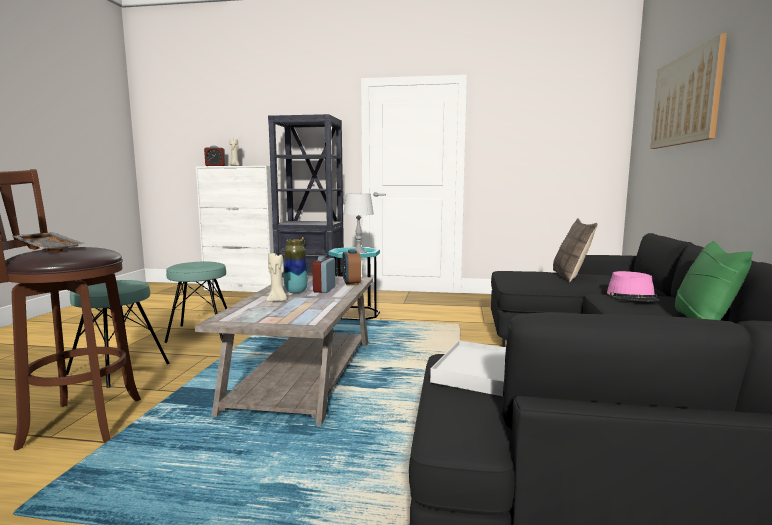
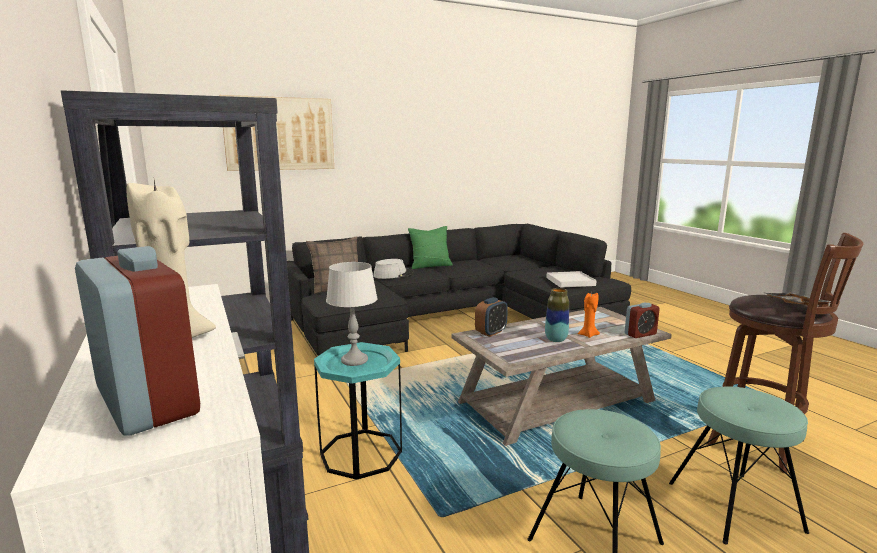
camera: 125 degrees left, 5 degrees up
(277, 301) = (588, 335): beige candle -> orange candle
(324, 289) = (530, 333): alarm clock -> alarm clock (640, 334)
(632, 297) = (393, 274): pink hat -> grey hat

